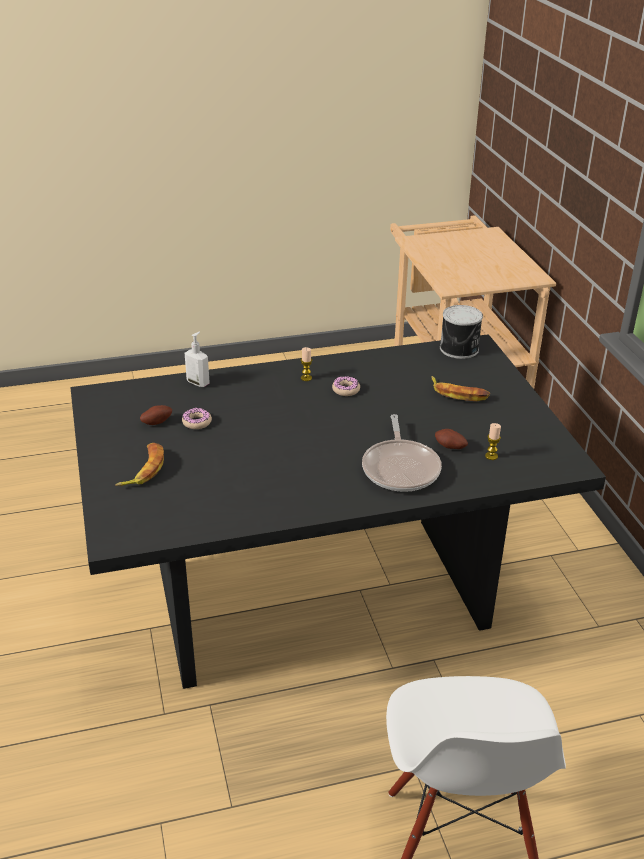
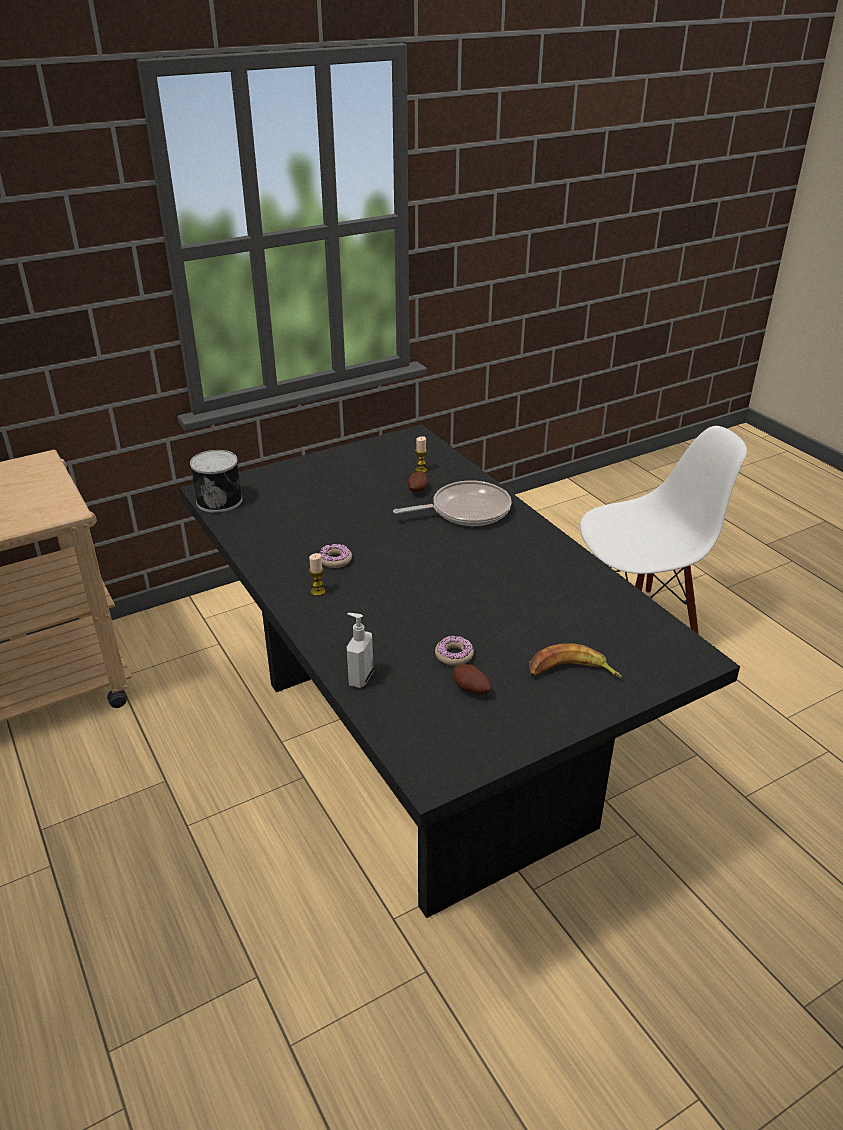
camera: 105 degrees left, 0 degrees up
(458, 393) = (317, 493): banana -> none

